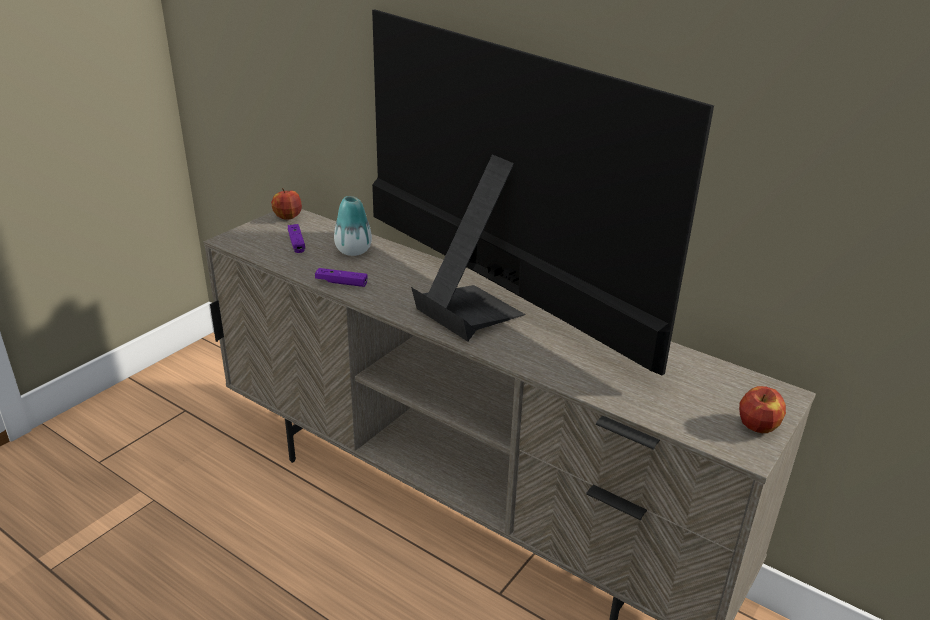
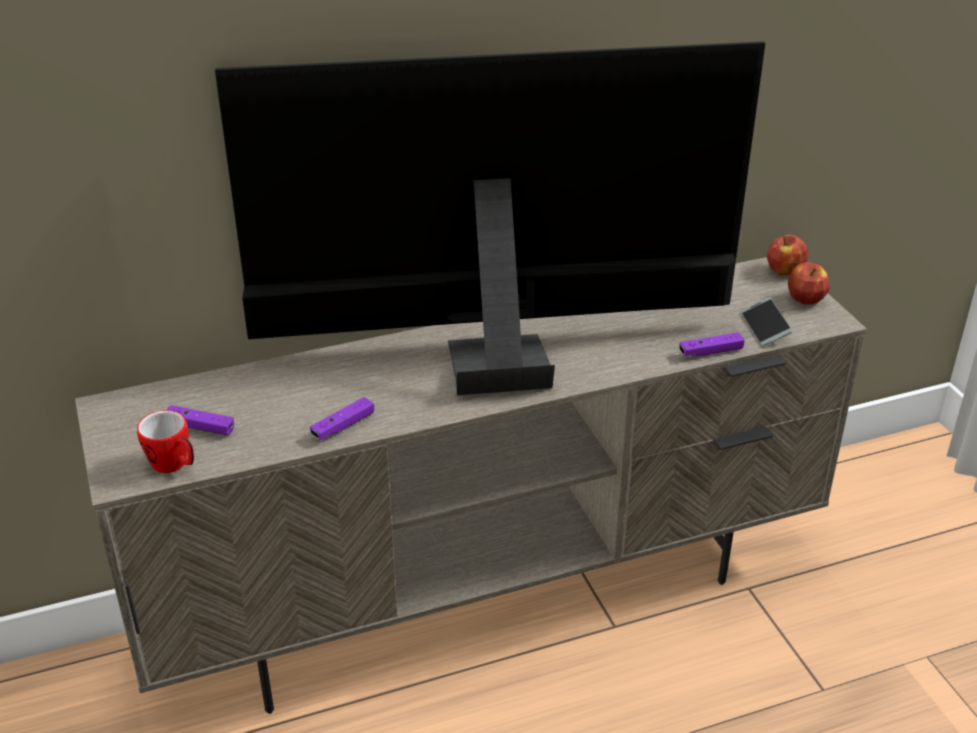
camera: 55 degrees left, 5 degrees up
(255, 248) = (174, 465): none -> mug
(287, 217) = (115, 411): apple -> apple (785, 271)
(353, 251) = (275, 391): vase -> none
(605, 398) = (710, 352): none -> purple game controller
(680, 416) = (765, 327): none -> phone

